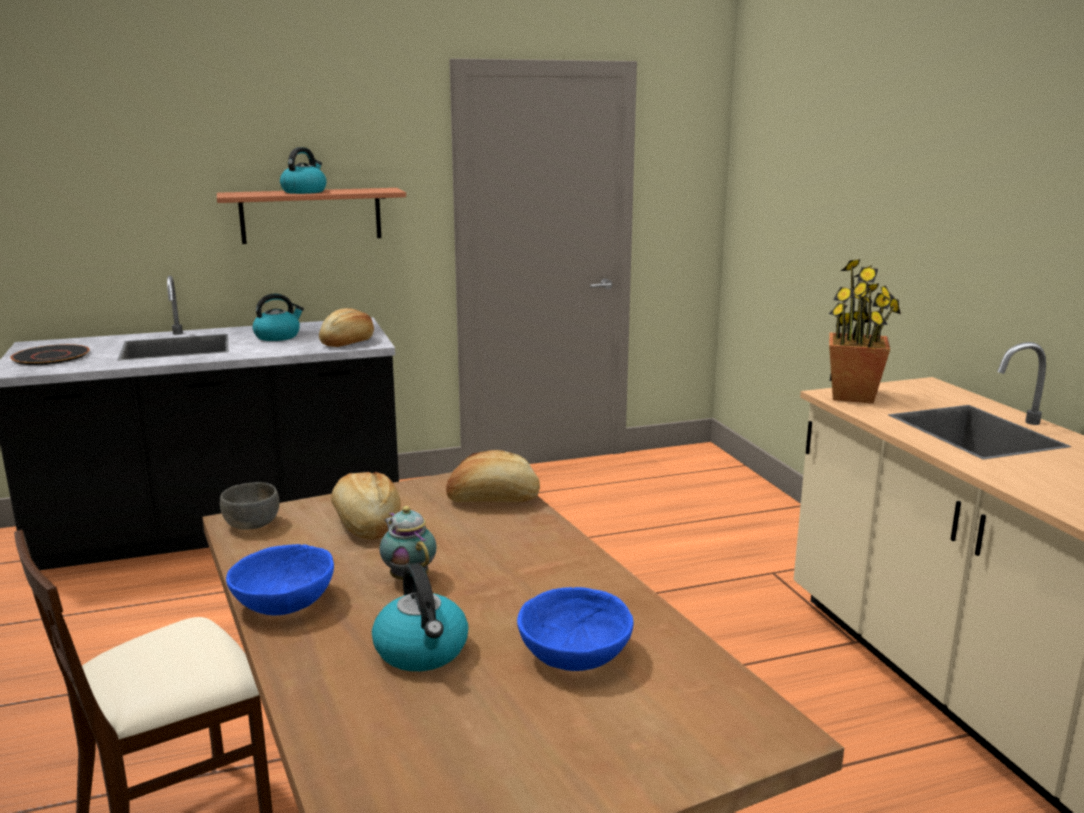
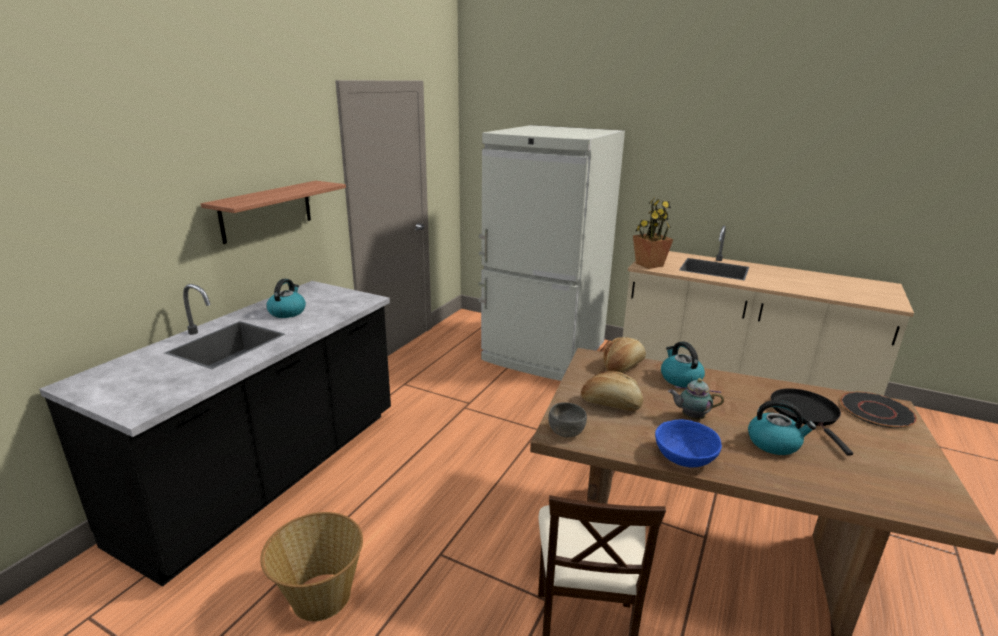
camera: 45 degrees left, 5 degrees up
(51, 356) = (134, 387): black plate -> black plate (876, 411)
(85, 640) = (320, 596): none -> basket
(304, 192) = (274, 193): kettle -> kettle (680, 379)
(348, 342) = (350, 302): bread -> none
(575, 654) = (806, 414): blue bowl -> black frying pan
(731, 529) = (543, 350): none -> white fridge

